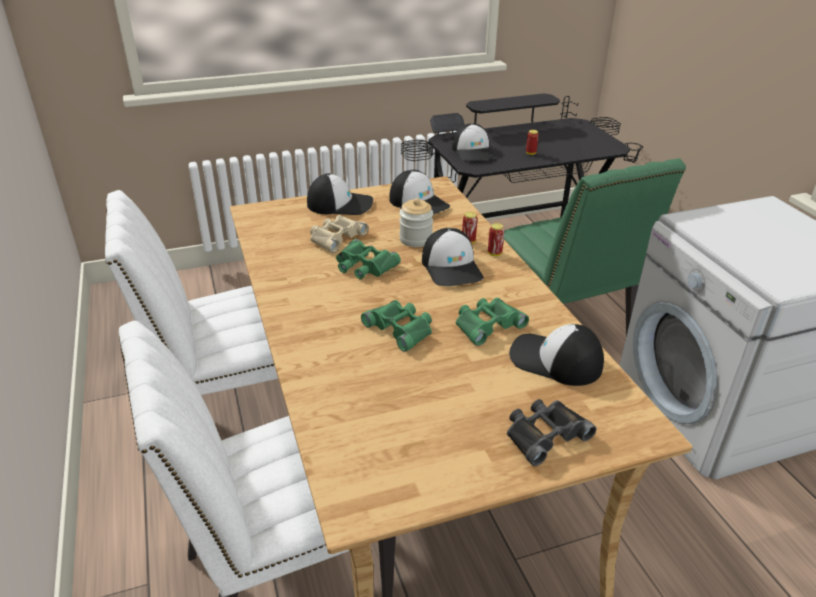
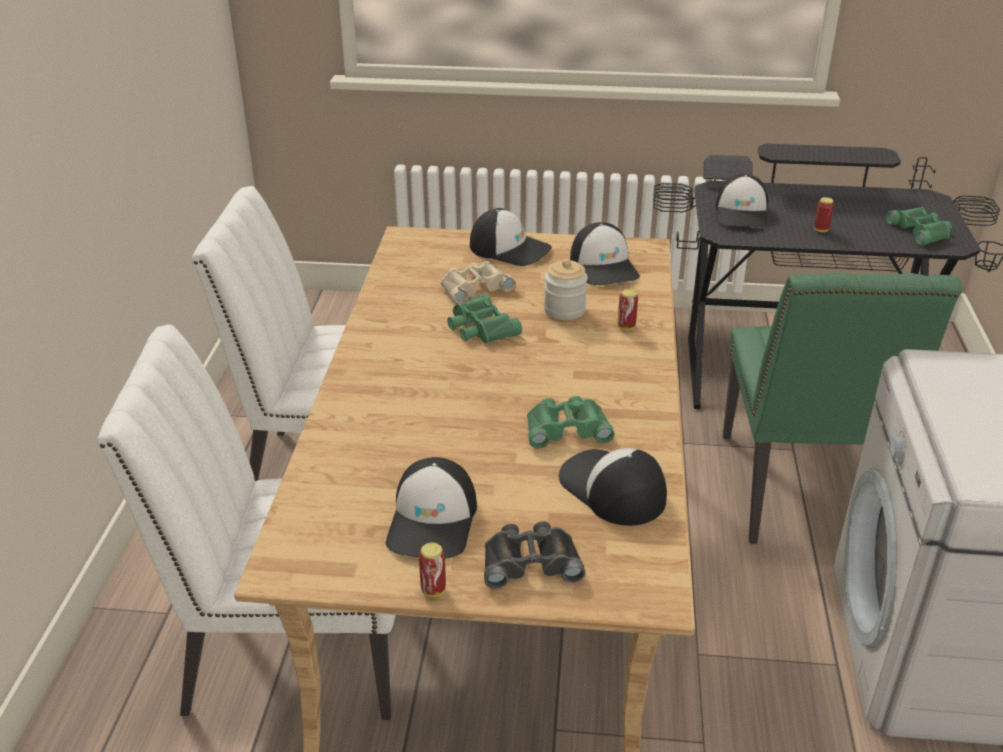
camera: 25 degrees right, 0 degrees up
(400, 328) = (466, 406): green binoculars -> green binoculars (920, 231)
(452, 267) = (580, 353): cap -> cap (433, 521)
(494, 253) = (646, 349): can -> can (433, 590)

